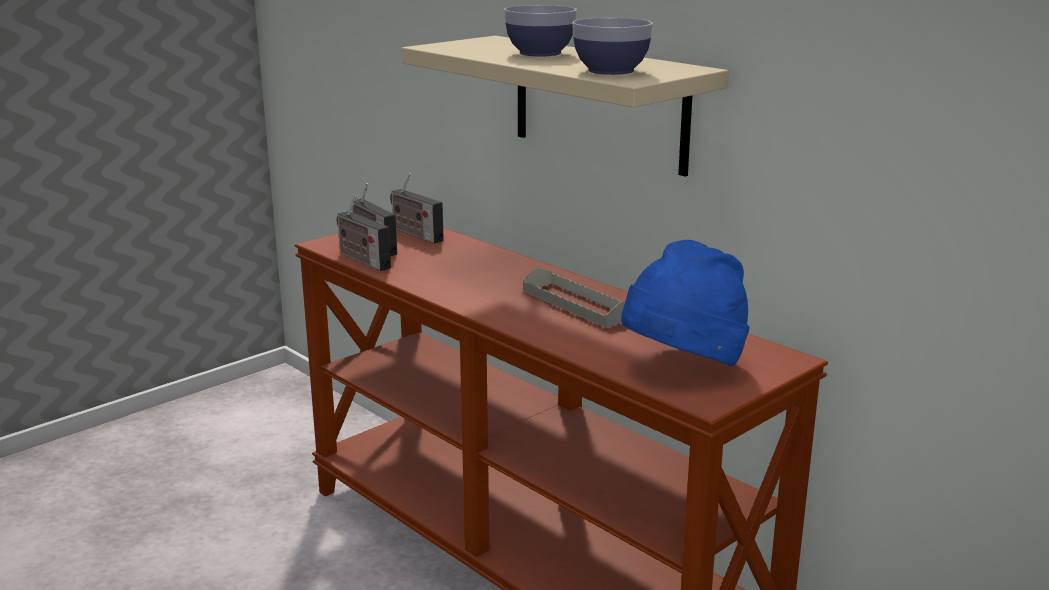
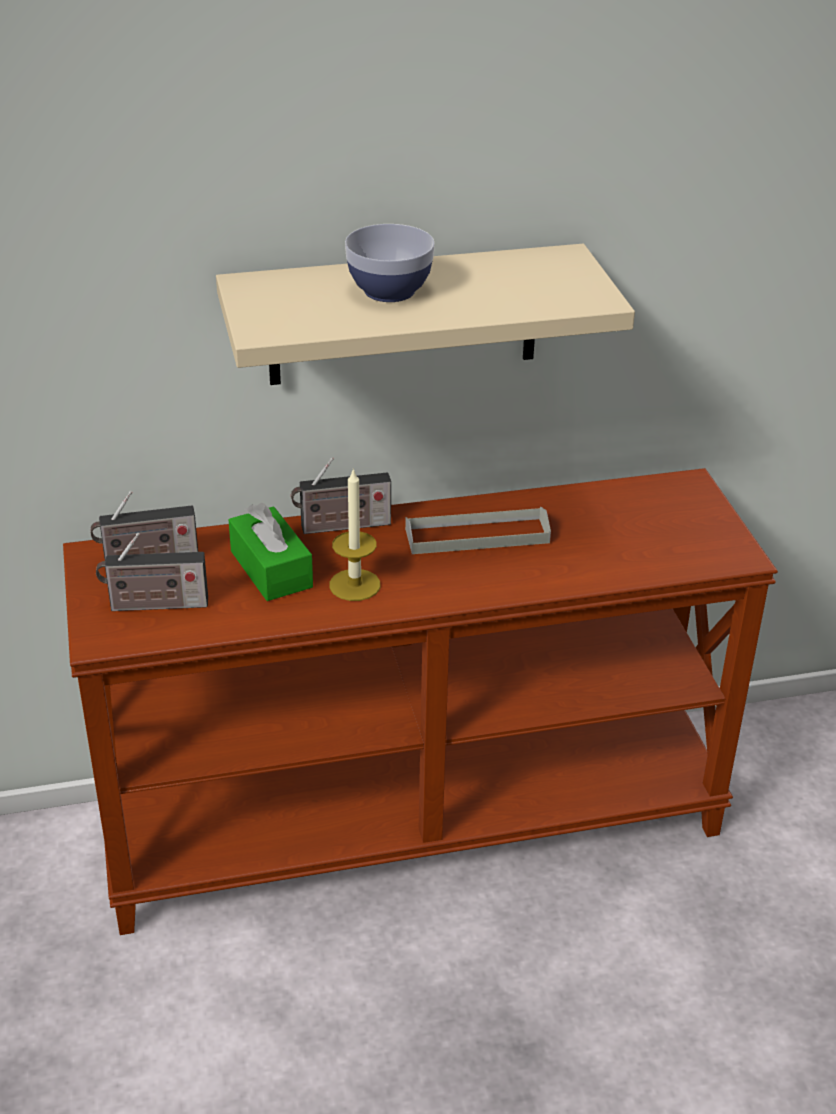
camera: 60 degrees left, 15 degrees up
(361, 260) = (198, 628): radio -> radio (341, 526)
(448, 261) = (271, 569): none -> green tissue box
(462, 285) = (354, 585): none -> candle
(610, 70) = (539, 292): bowl -> none
(683, 365) = (664, 537): blue hat -> none

